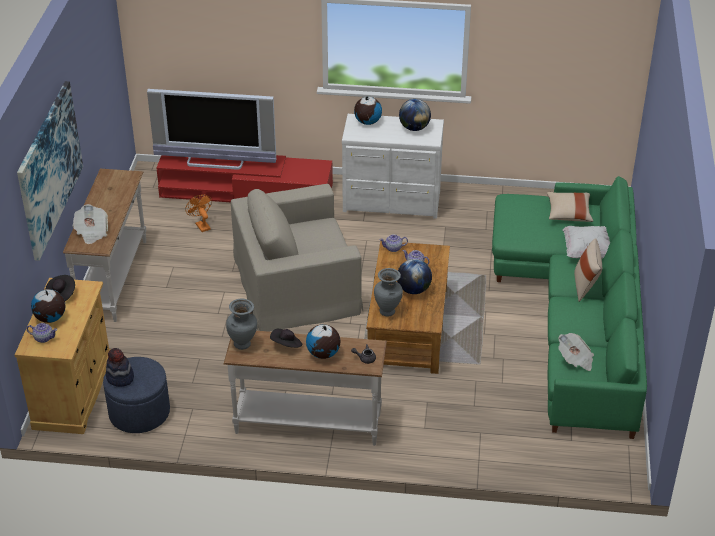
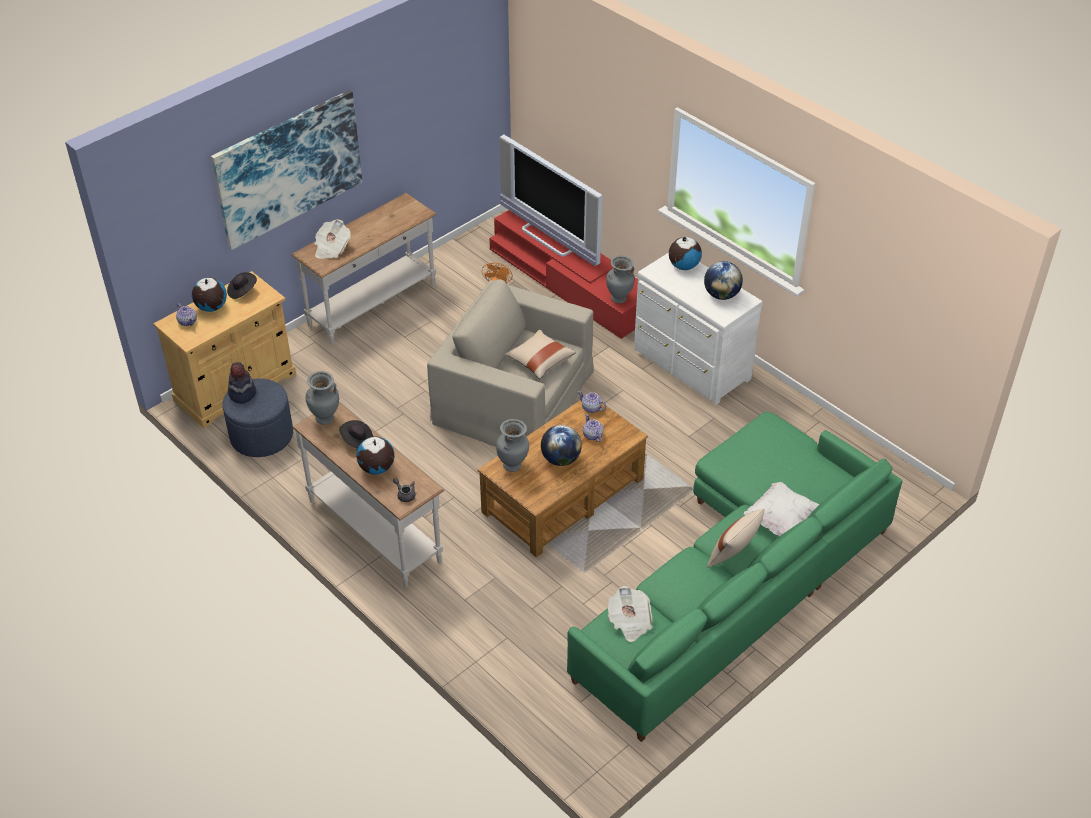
camera: 40 degrees right, 5 degrees up
(313, 177) = (619, 299): none -> grey vase
(568, 214) = (810, 471): beige pillow -> beige pillow (539, 361)

